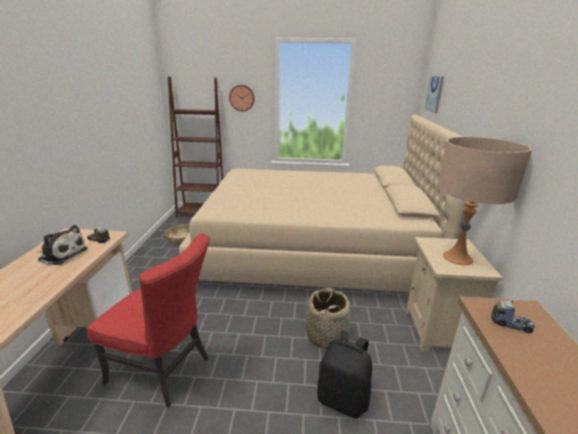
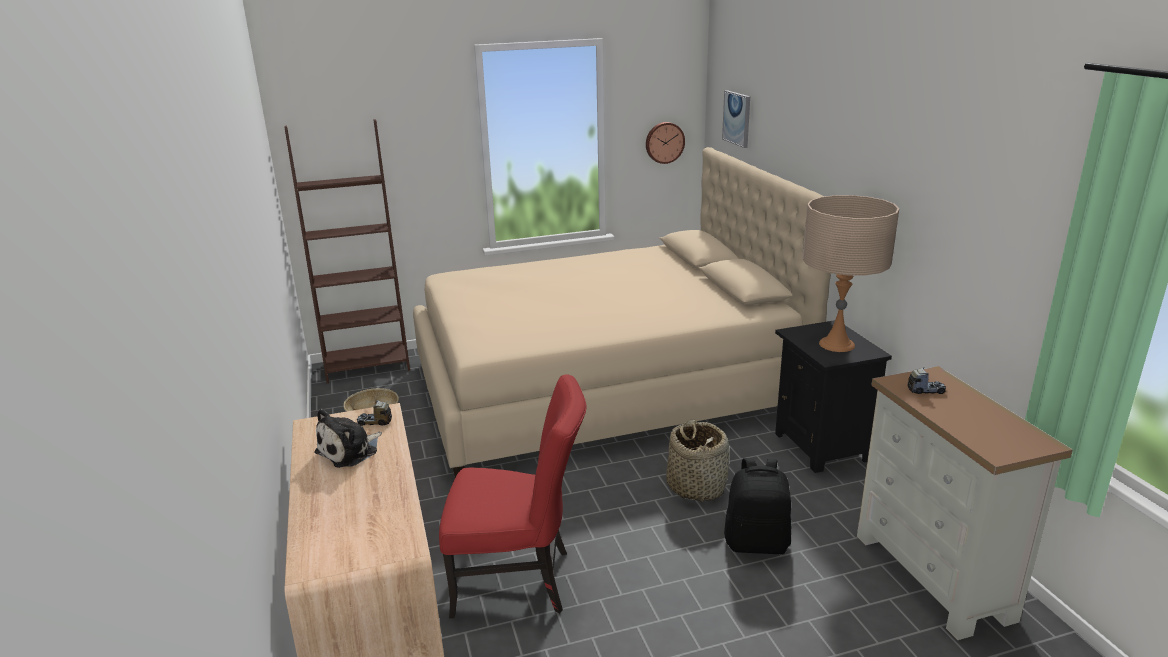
camera: 20 degrees left, 0 degrees up
(62, 254) = (350, 451): plush toy -> plush toy turned 135 degrees clockwise
(242, 98) = (423, 149): wall clock -> wall clock (664, 142)
(435, 331) = (820, 447): beige nightstand -> black nightstand

